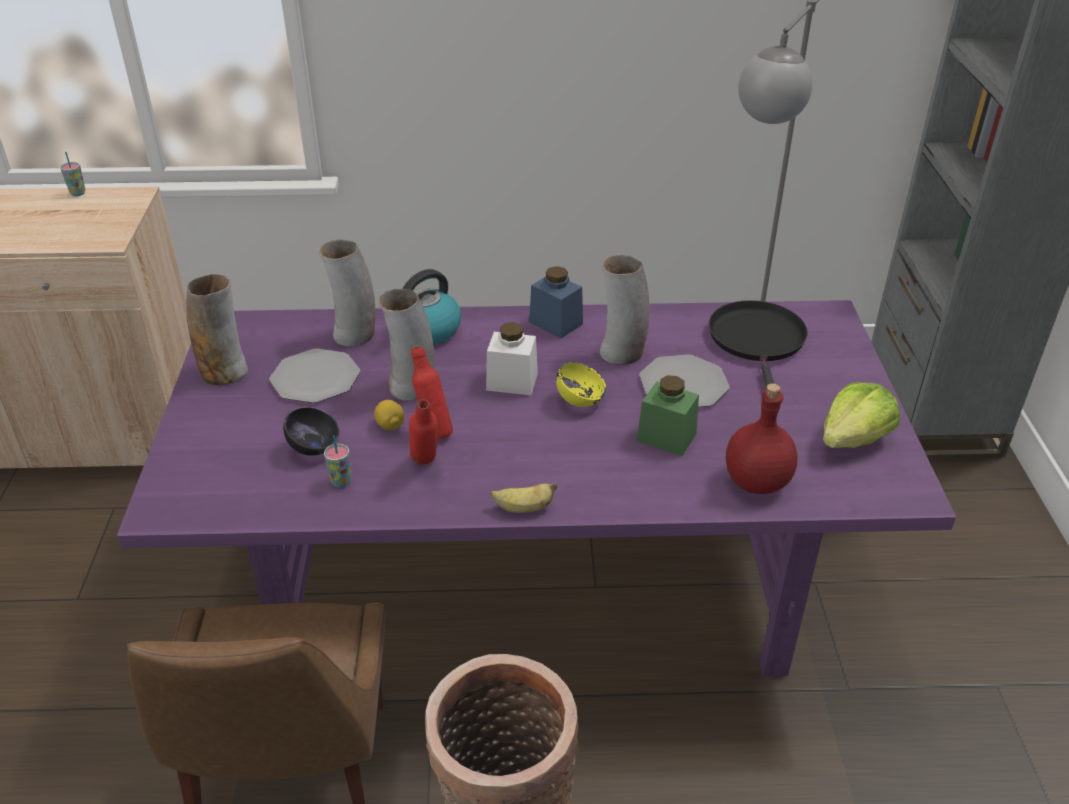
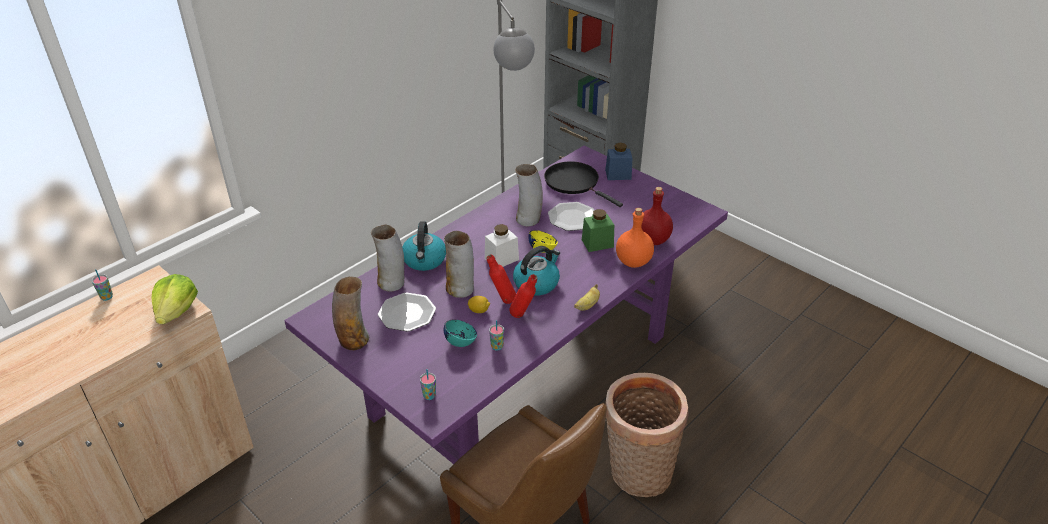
camera: 45 degrees left, 0 degrees up
(190, 485) = (429, 396): none -> cup
(314, 448) = (461, 342): black bowl -> turquoise bowl
(507, 437) = (536, 283): none -> kettle
(556, 323) = (479, 222): blue jar -> blue jar (618, 174)
(678, 493) = (632, 262): none -> orange bottle
(854, 438) = (661, 203): lettuce -> lettuce (177, 311)

